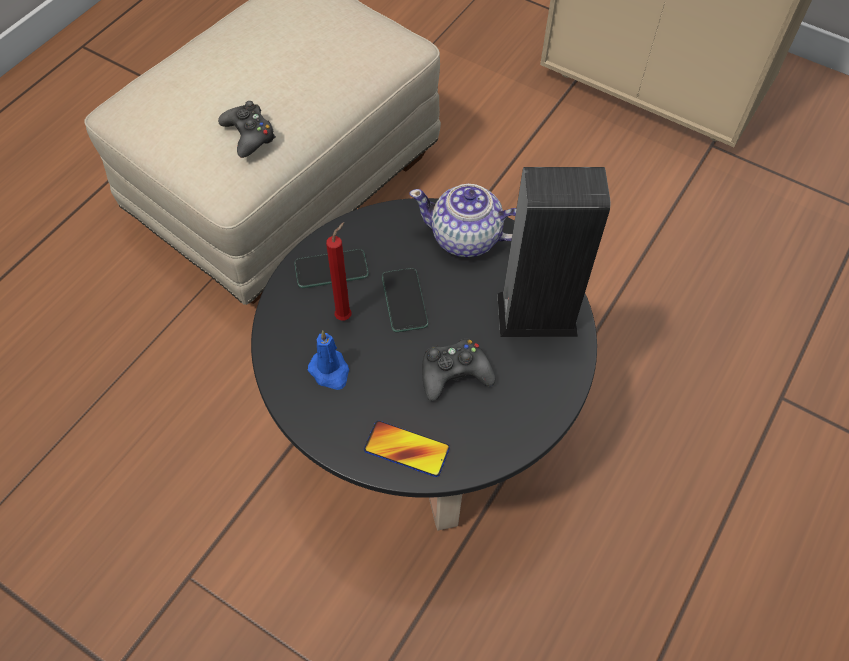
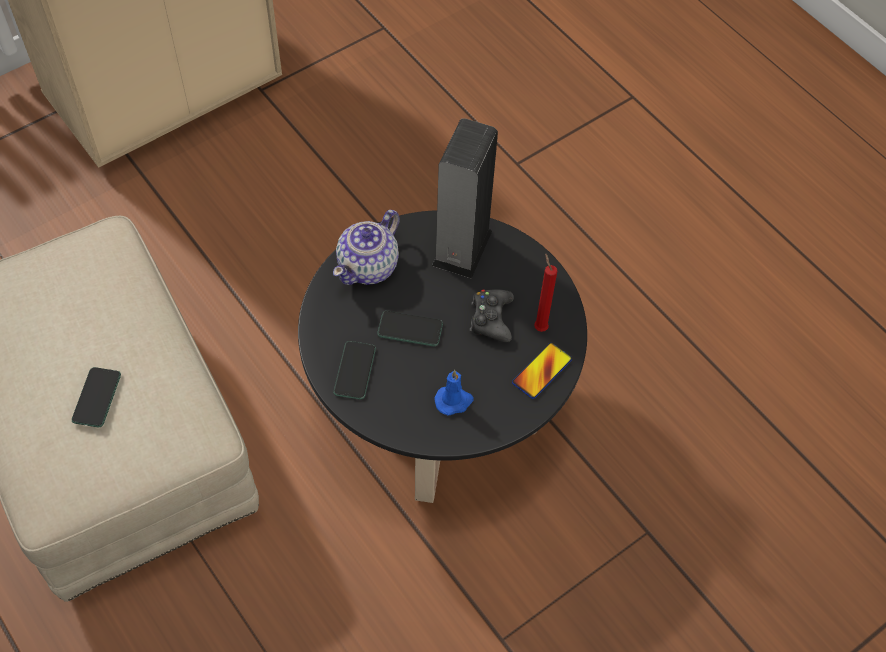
camera: 70 degrees left, 0 degrees up
(228, 95) = (97, 398): none -> phone
(249, 135) = (160, 394): black game controller -> none
(345, 315) = (405, 374): red candle -> red candle (539, 326)

